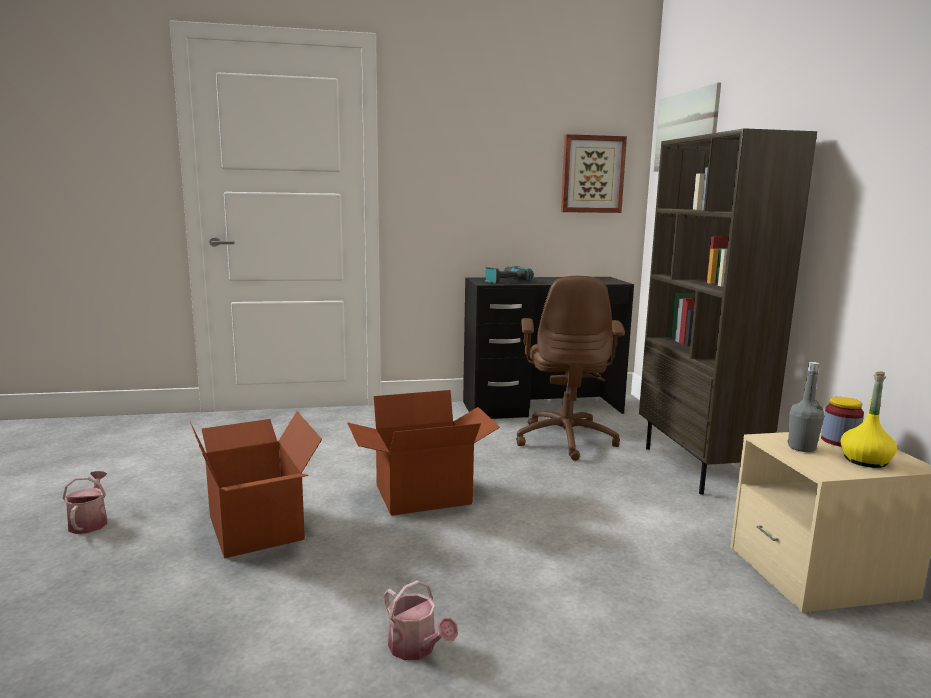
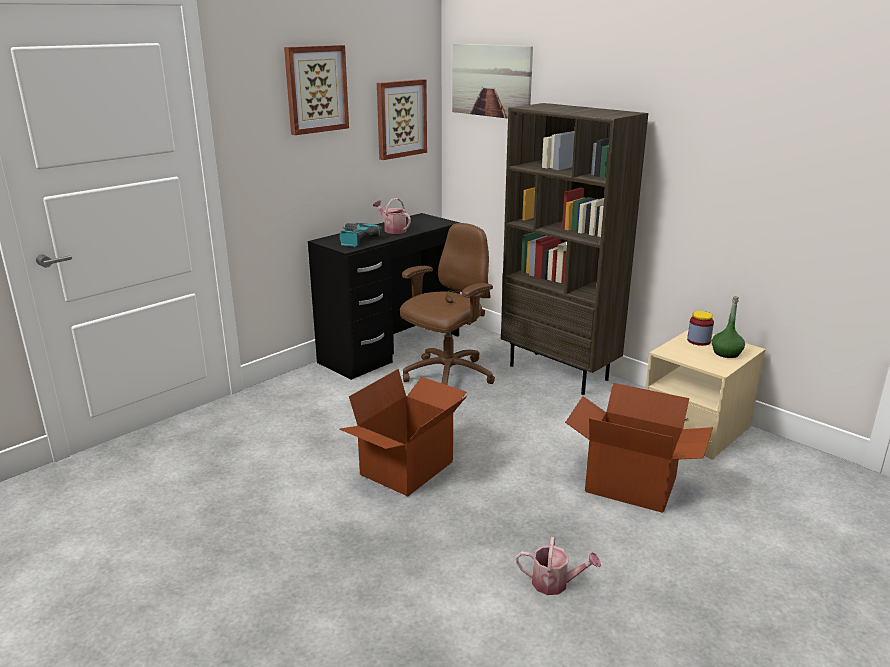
camera: 35 degrees left, 10 degrees up
(90, 522) = (147, 621): watering can -> watering can (392, 230)
(258, 527) = (317, 553): cardboard box -> cardboard box (631, 484)
(491, 133) = (316, 89): none -> picture
(566, 439) = (447, 376): brown office chair -> brown office chair turned 105 degrees counterclockwise
(801, 448) = (689, 353): grey bottle -> none
(865, 461) = (726, 353): yellow bottle -> green bottle

